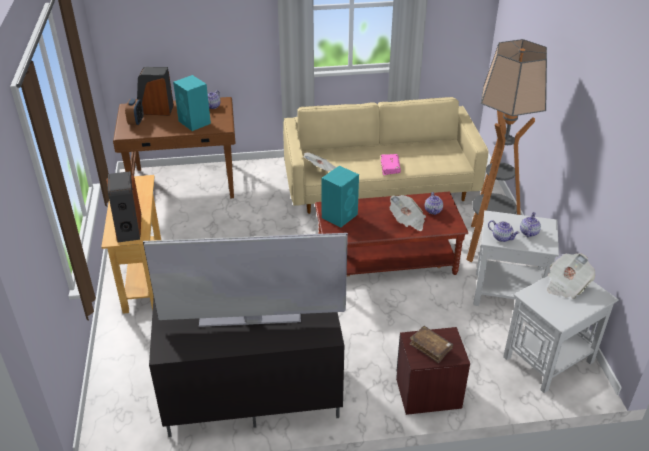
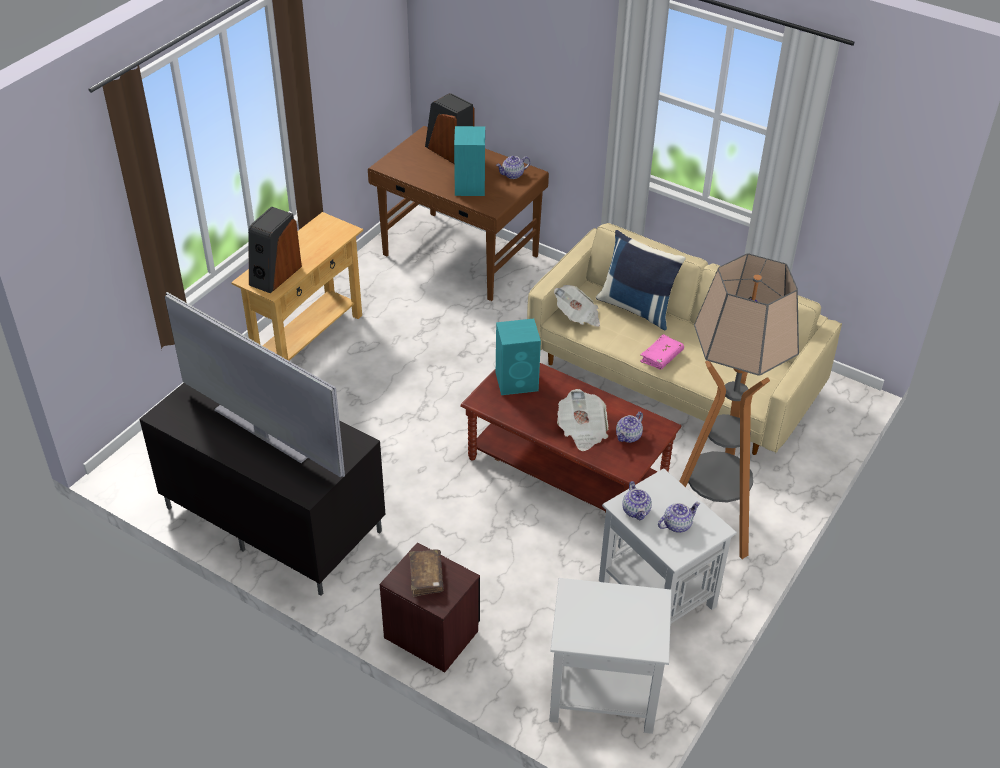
camera: 40 degrees right, 5 degrees up
(136, 122) = (413, 156): alarm clock -> none
(345, 151) = (637, 308): none -> blue pillow
(566, 285) = (631, 608): newspaper -> none

